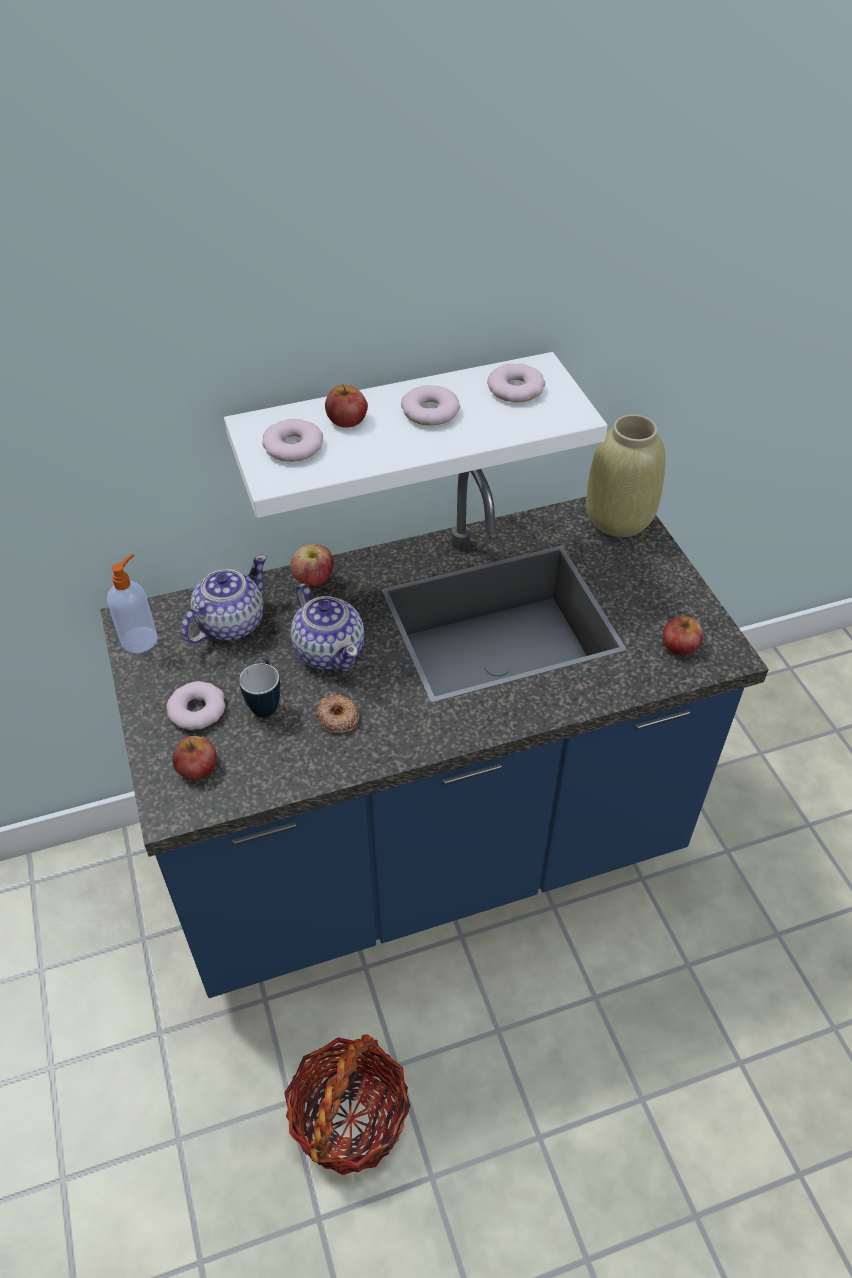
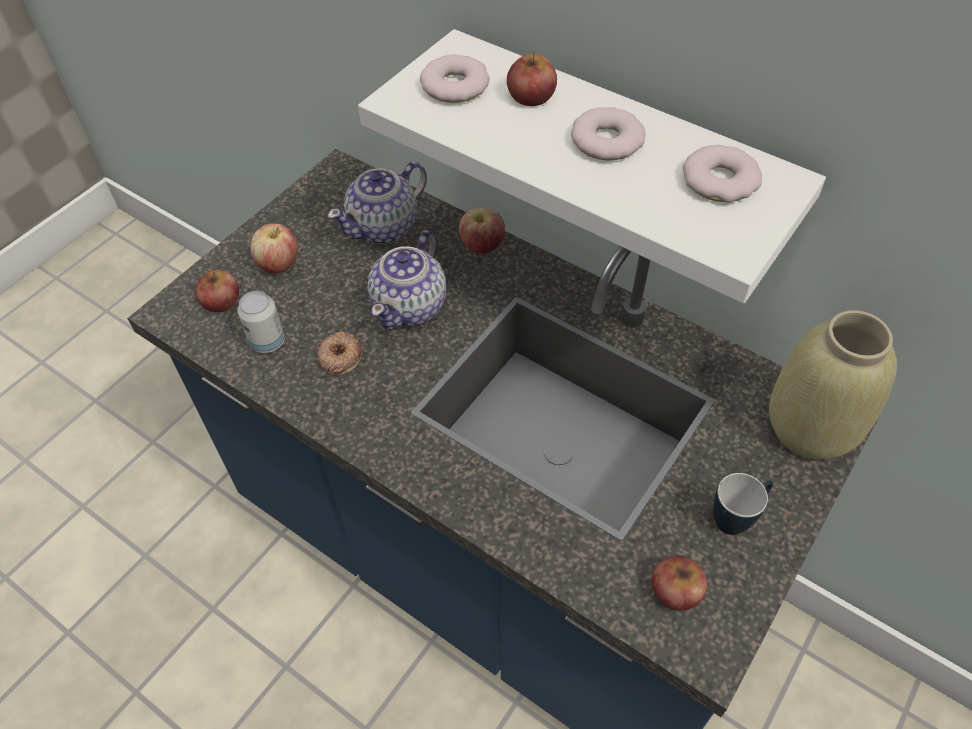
camera: 55 degrees right, 5 degrees up
(140, 639) = (324, 188): soap dispenser -> none
(197, 710) = (278, 264): donut -> apple
(229, 624) = (384, 227): teapot -> teapot turned 135 degrees clockwise
(266, 703) = (318, 301): mug -> mug (736, 518)
(276, 756) = (268, 342): none -> can
(350, 1118) = (223, 661): basket -> none

